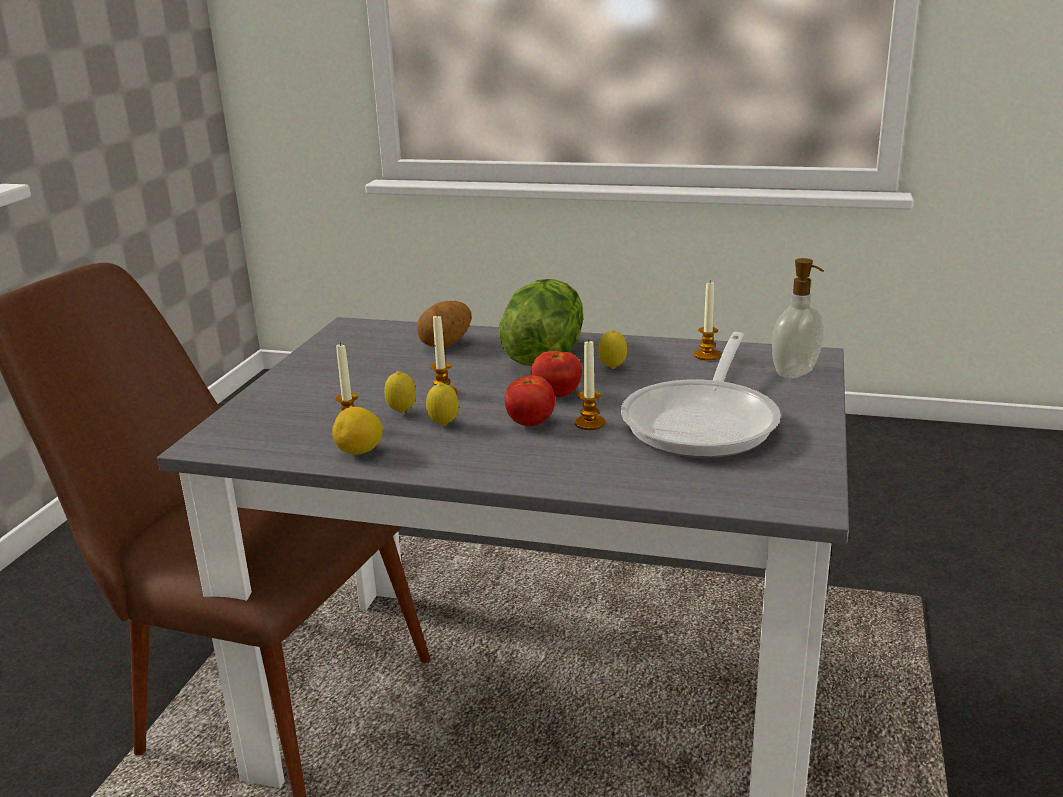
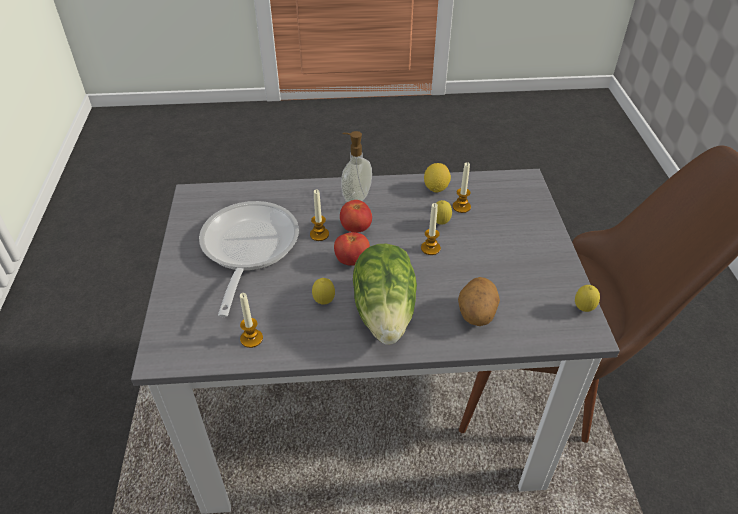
camera: 160 degrees right, 20 degrees up
(443, 425) = (406, 217): lemon -> lemon (583, 309)
(796, 373) = (179, 322): soap dispenser -> soap dispenser (355, 198)

